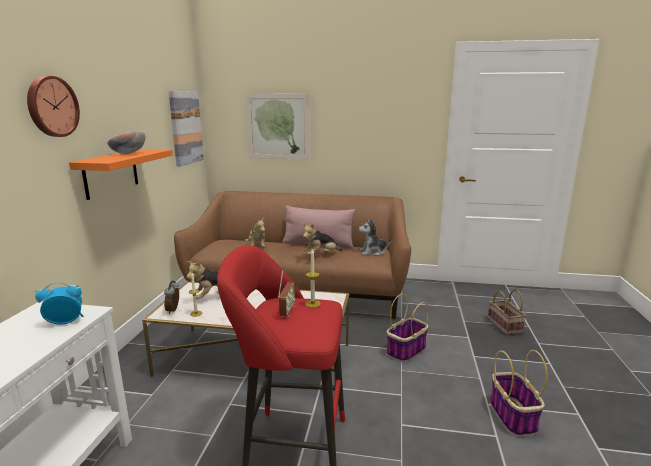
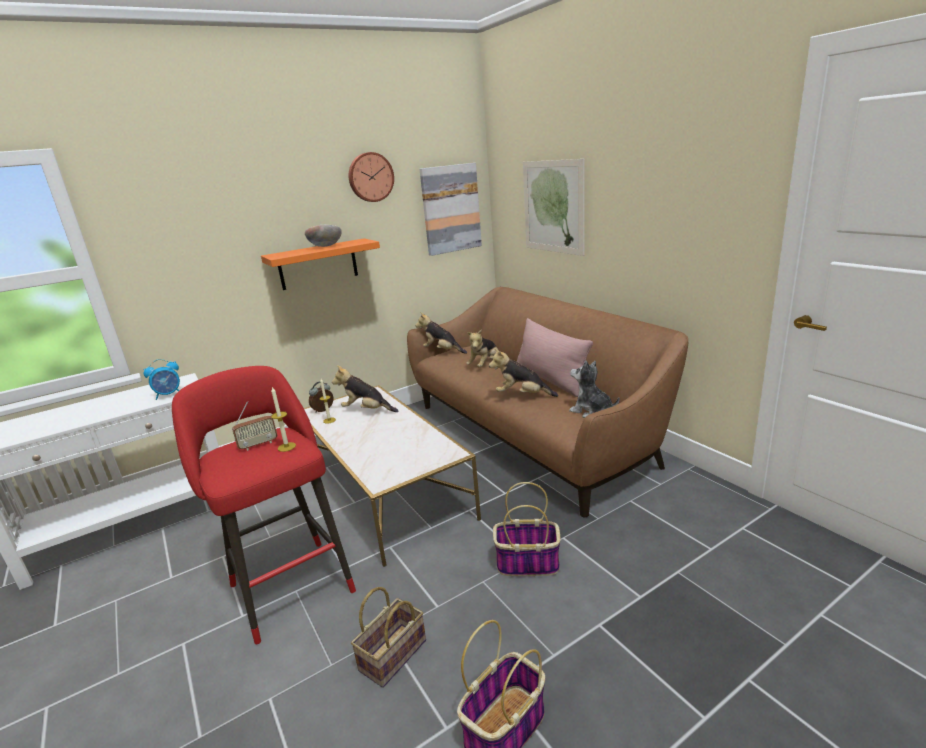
camera: 50 degrees right, 5 degrees up
(51, 106) = (241, 206): wall clock -> wall clock (370, 177)
(65, 322) = (169, 395): alarm clock -> alarm clock turned 120 degrees clockwise
(205, 246) = (442, 351): none -> plush toy
(505, 326) = (737, 619): basket -> basket (393, 657)

